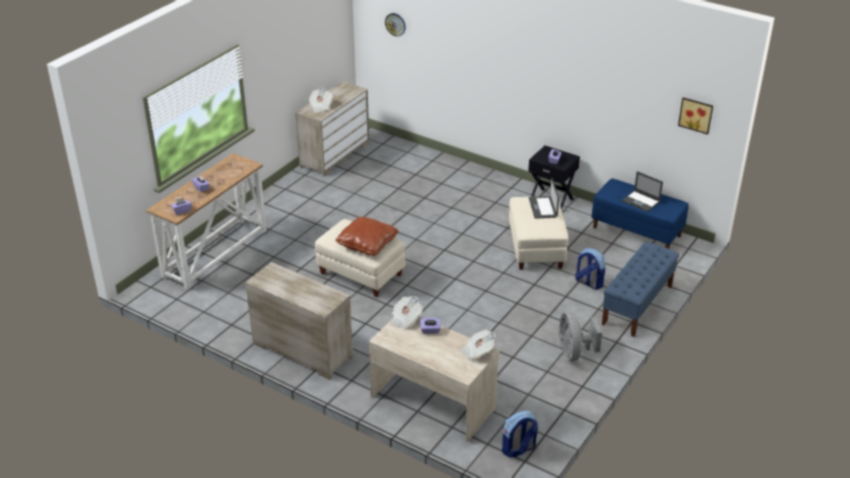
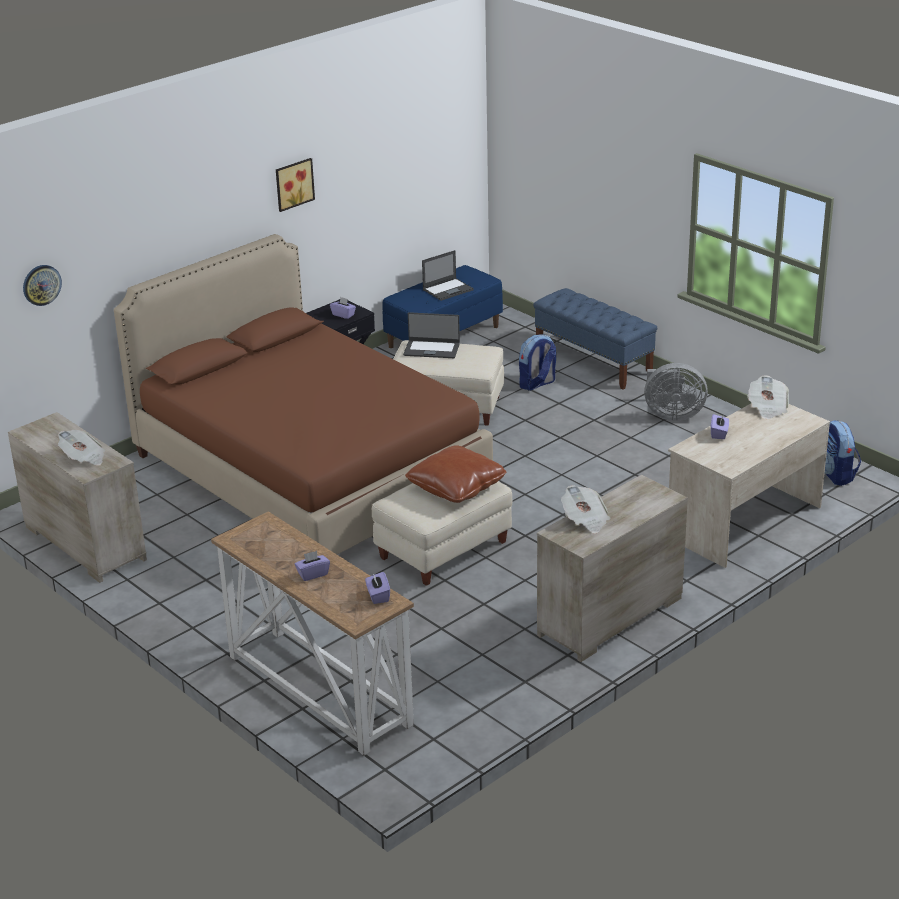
camera: 75 degrees left, 5 degrees down
(405, 319) = (691, 448): newspaper -> newspaper (585, 520)
(433, 210) = (309, 471): none -> brown bed
(696, 114) = (450, 148): picture -> picture (293, 183)

